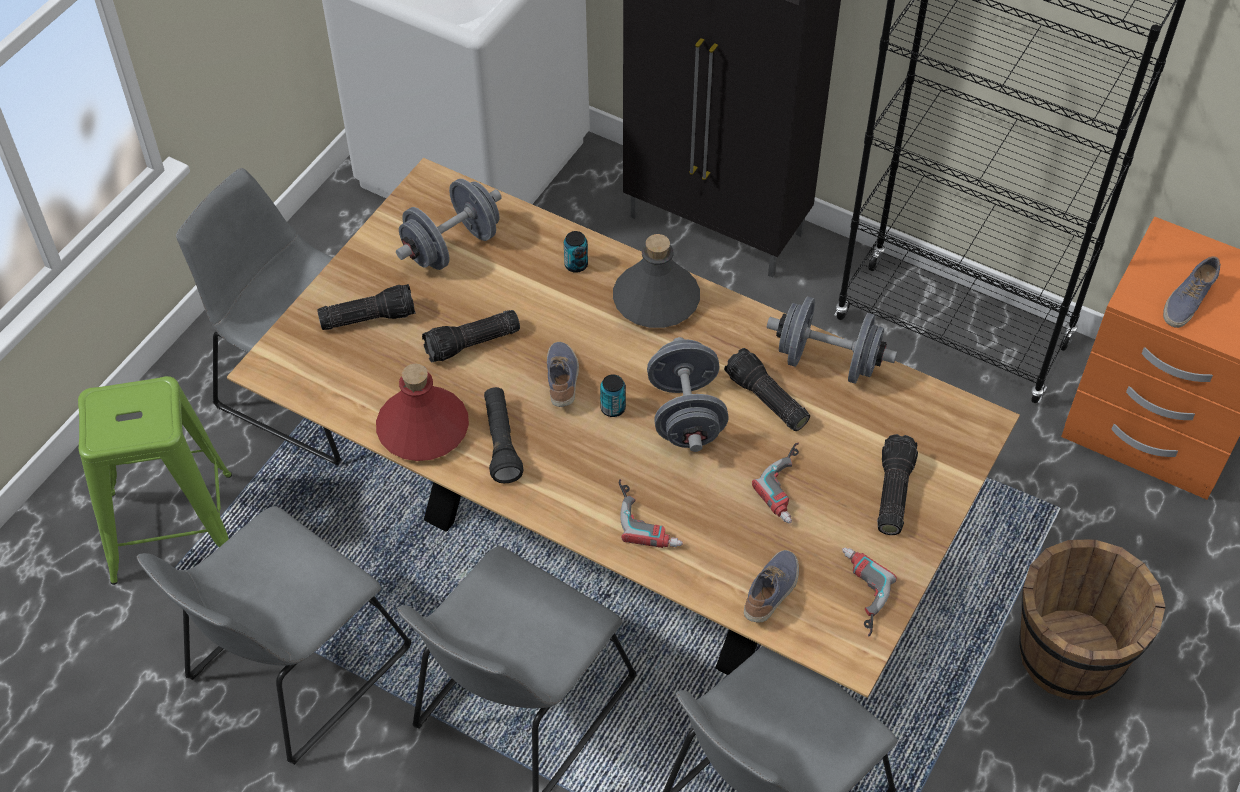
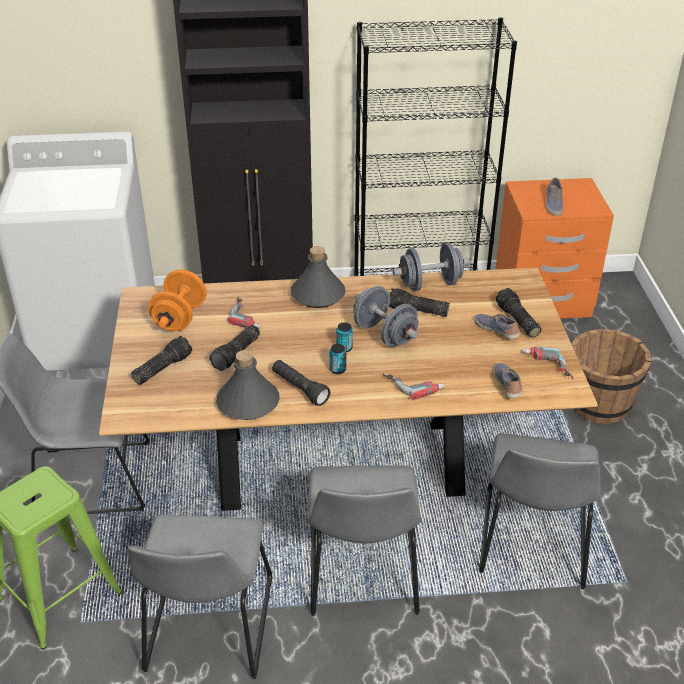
camera: 35 degrees left, 15 degrees down
(422, 428) = (247, 403): red bottle -> grey bottle
(452, 246) = (180, 318): grey dumbbell -> orange dumbbell
(563, 380) = (304, 348): shoe -> shoe (496, 331)
(576, 265) = (259, 298): can -> can (338, 369)
(791, 487) = (468, 340): power drill -> power drill (248, 315)

